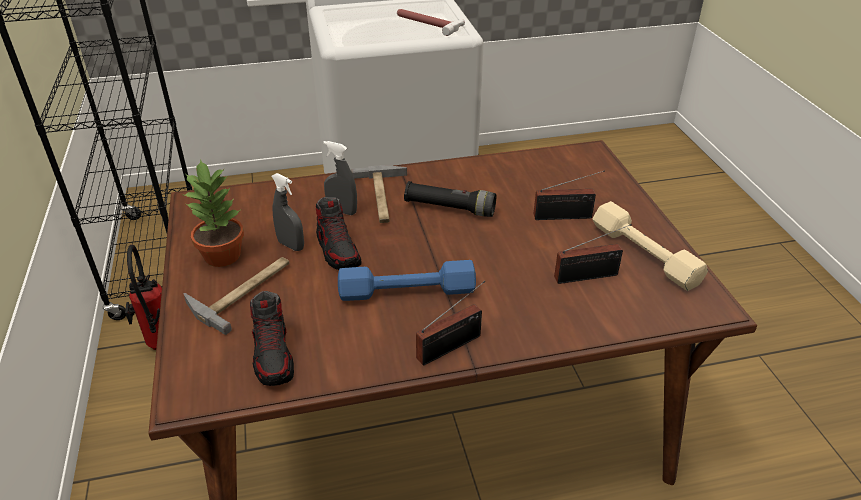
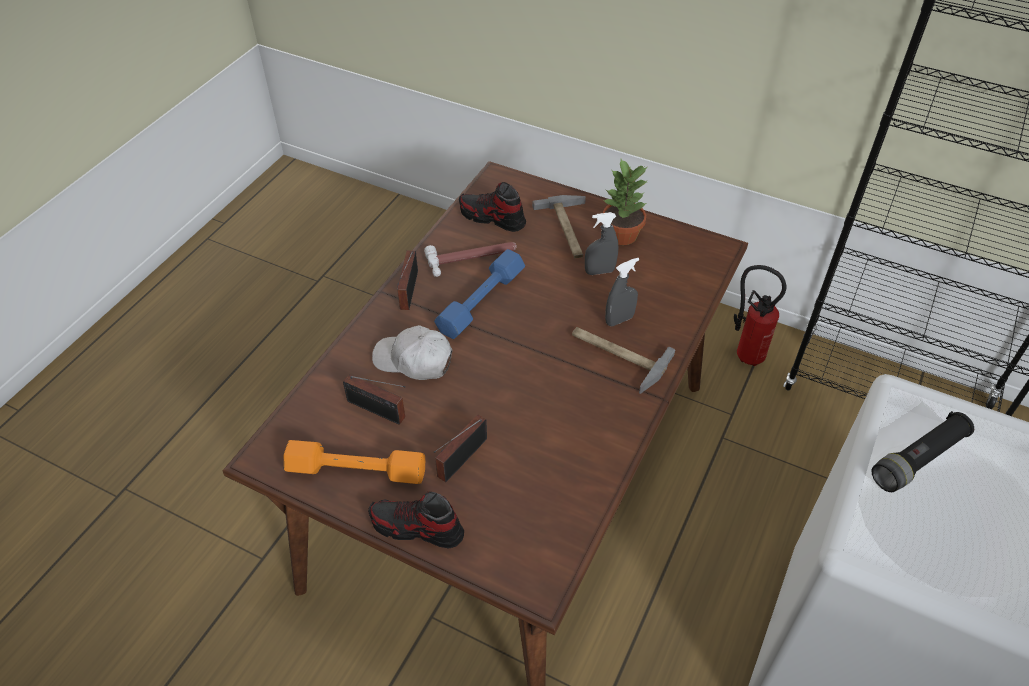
camera: 130 degrees right, 10 degrees up
(338, 250) = (567, 292): shoe -> shoe (417, 528)
(427, 24) = (922, 529): hammer -> hammer (473, 259)
(449, 208) = (555, 388): black flashlight -> black flashlight (918, 459)
(520, 289) = (414, 360): none -> white cap
(589, 276) = (378, 411): radio -> radio turned 90 degrees counterclockwise
(644, 254) = (357, 470): beige dumbbell -> orange dumbbell

